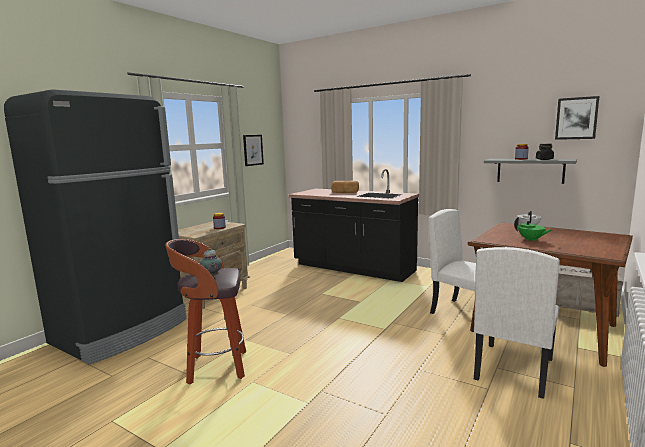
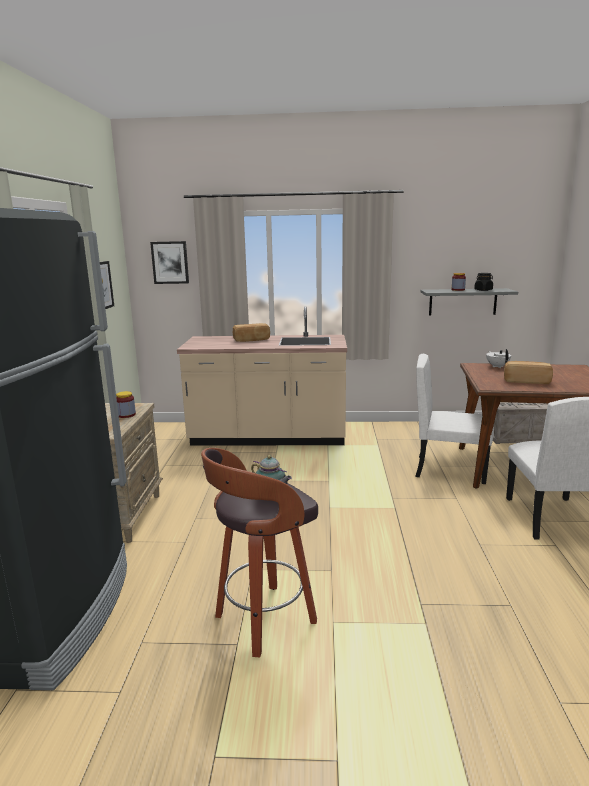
camera: 30 degrees left, 5 degrees up
(353, 268) = (268, 438): black counter -> beige counter
(531, 239) = (526, 381): green teapot -> bread
(576, 118) = (507, 245): picture -> picture (170, 262)

